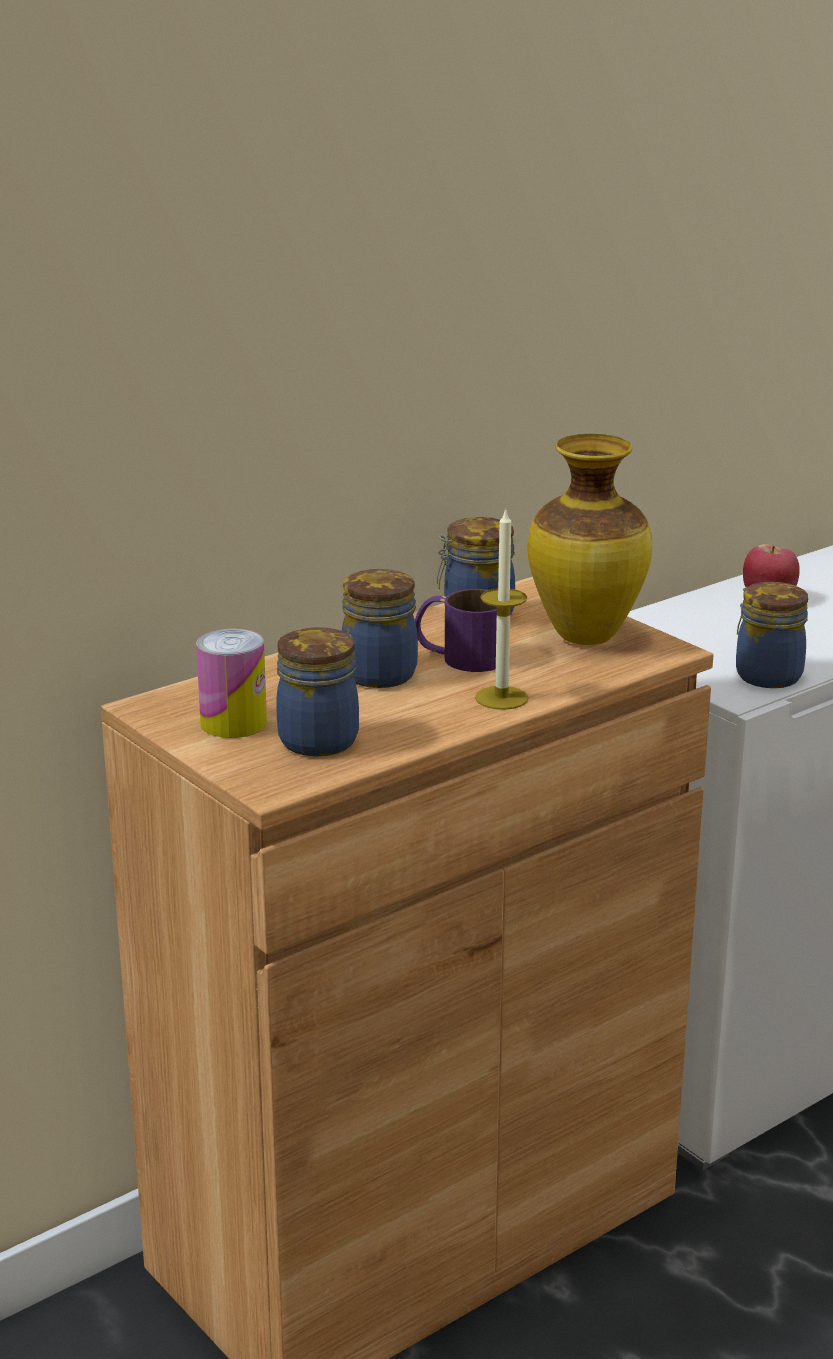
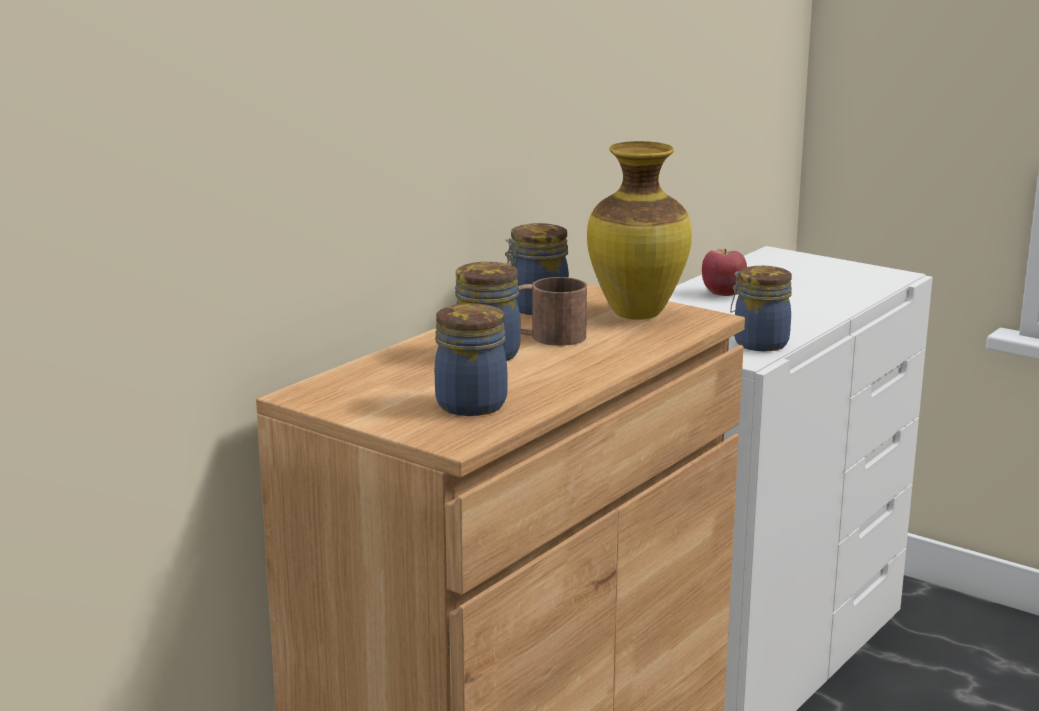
camera: 15 degrees left, 5 degrees down
(233, 723) = (387, 399): can -> none
(459, 656) = (544, 336): purple mug -> brown mug
(501, 698) = (601, 361): candle -> none

